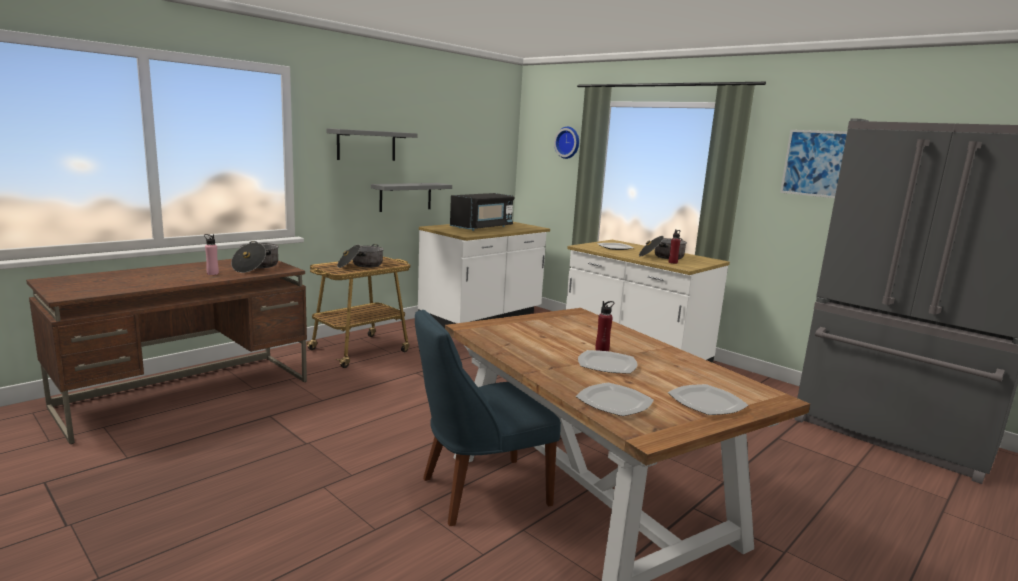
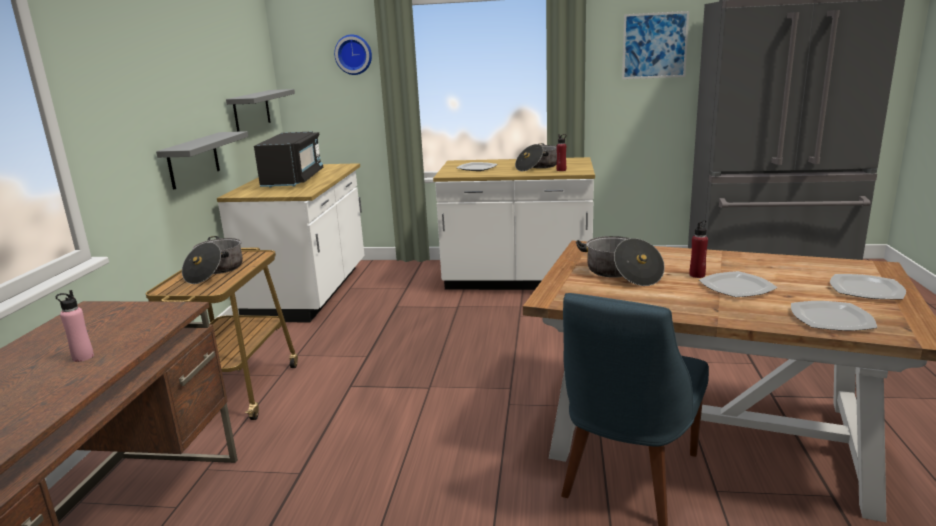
camera: 35 degrees left, 5 degrees up
(256, 267) = (123, 322): cooking pot -> cooking pot (621, 273)
(366, 145) = (139, 93): grey shelf -> grey shelf (251, 110)

